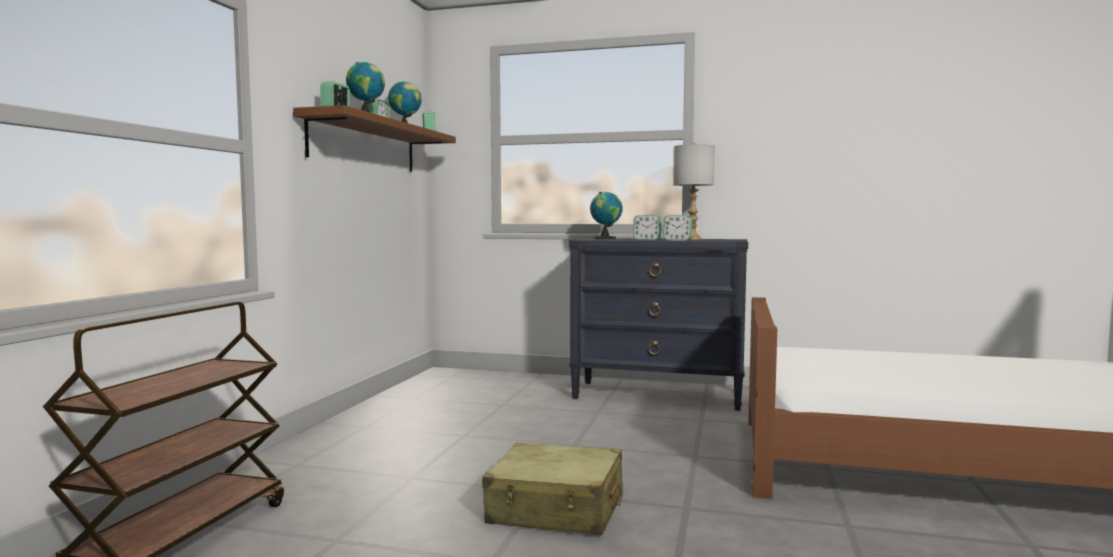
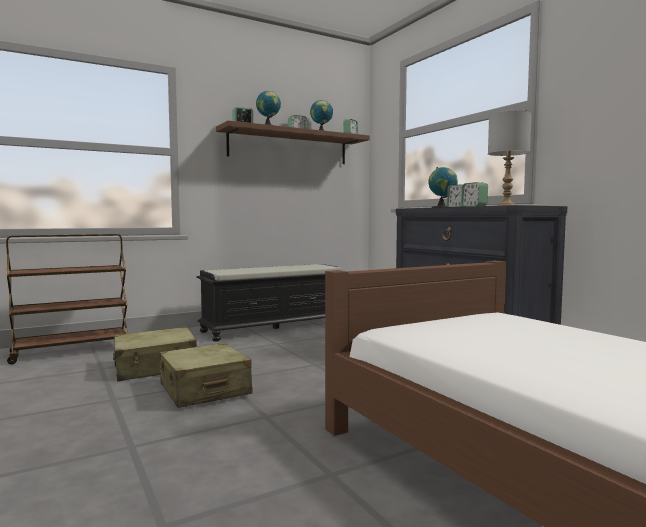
camera: 45 degrees right, 0 degrees up
(401, 416) = (275, 328): none -> black bench
(412, 509) = (156, 367): none -> beige suitcase

